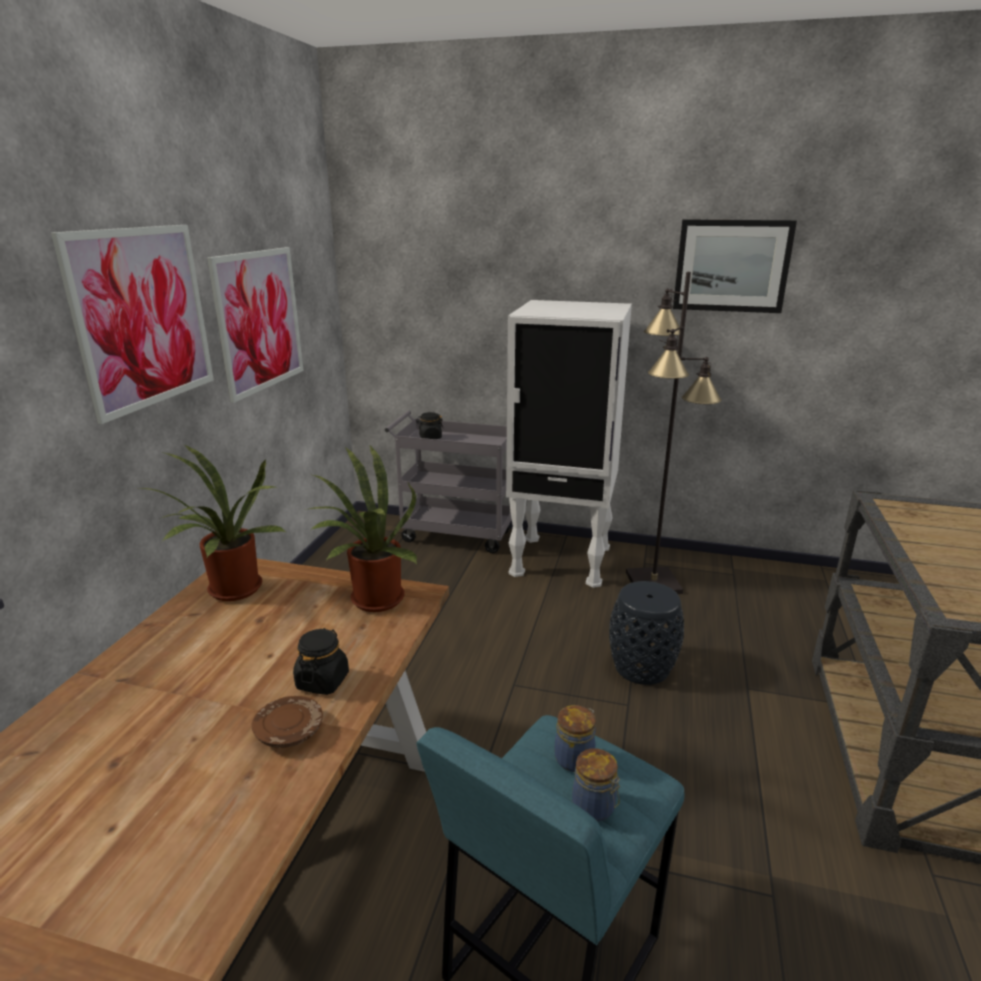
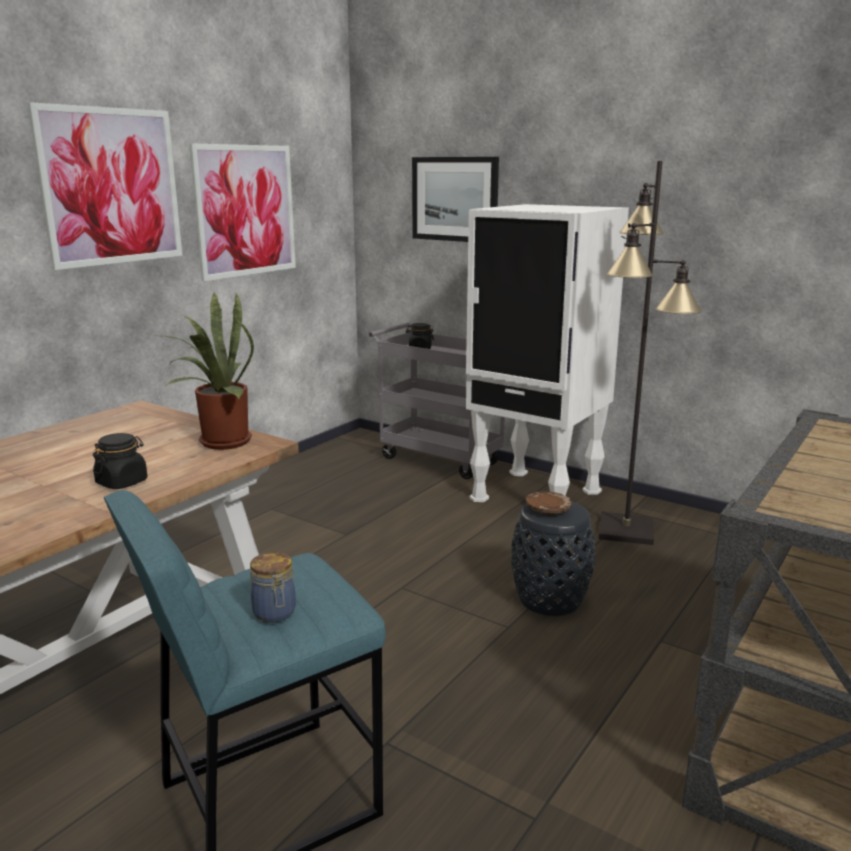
camera: 20 degrees right, 5 degrees down
(231, 592) = (116, 422): potted plant -> none
(289, 731) = (63, 505): brown plate -> brown plate (548, 510)
(575, 758) = (295, 579): jar -> none
(731, 266) = (742, 163): picture -> picture (455, 199)

